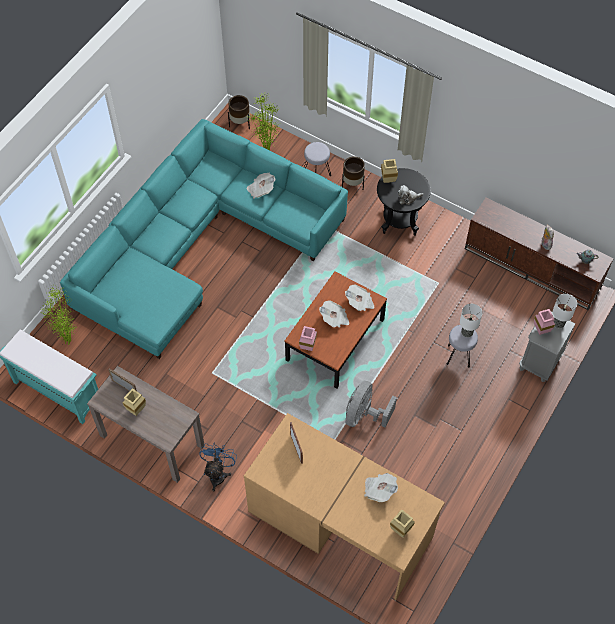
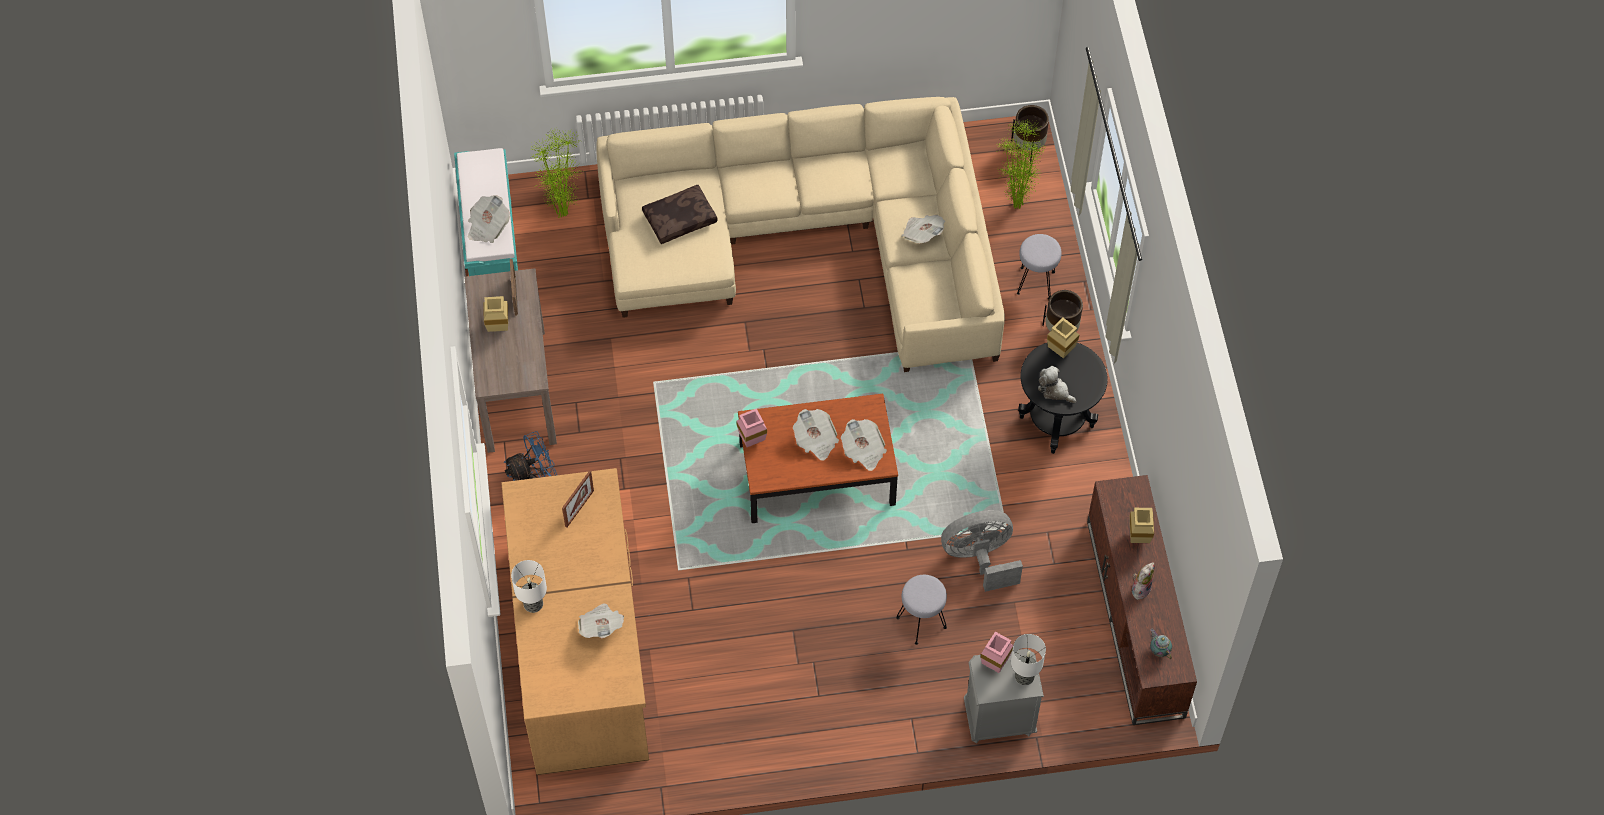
camera: 50 degrees right, 0 degrees up
(62, 371) = (488, 227): none -> newspaper
(144, 283) = (680, 218): none -> brown pillow
(199, 244) = (811, 239): turquoise sofa -> beige sofa
(364, 415) = (743, 577): grey fan -> grey fan (980, 558)
(399, 530) = (569, 680): beige vase -> beige vase (1137, 536)
(467, 332) = (933, 593): table lamp -> table lamp (534, 604)

